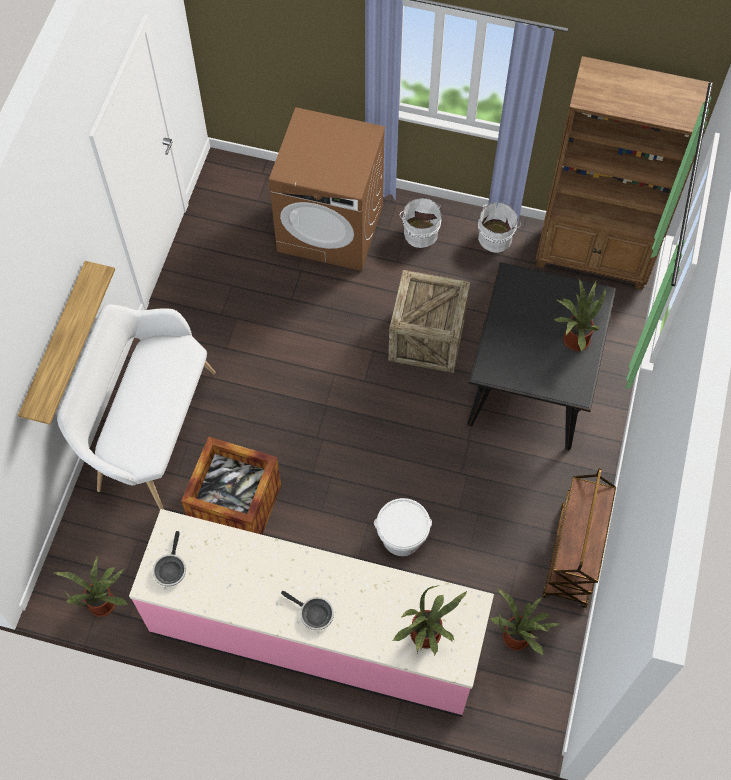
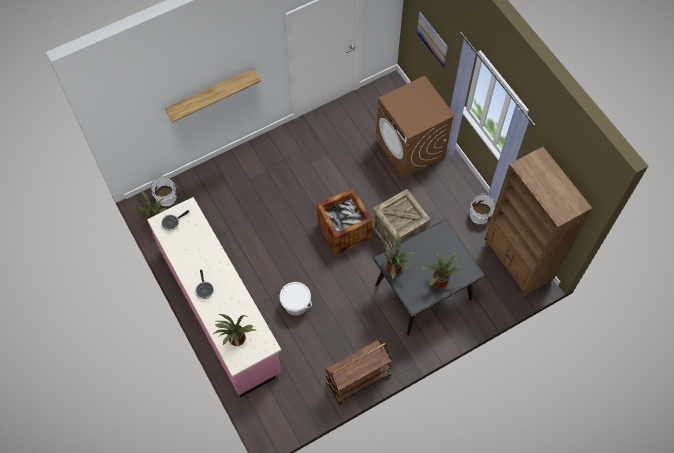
camera: 45 degrees right, 0 degrees up
(149, 431) = (243, 170): white bench -> none
(236, 506) = (244, 231): crate -> crate (344, 230)
(279, 45) = (432, 39): none -> picture
(420, 232) = (448, 183): white bucket -> white bucket (166, 196)
(518, 635) = (298, 389): potted plant -> potted plant (395, 269)

